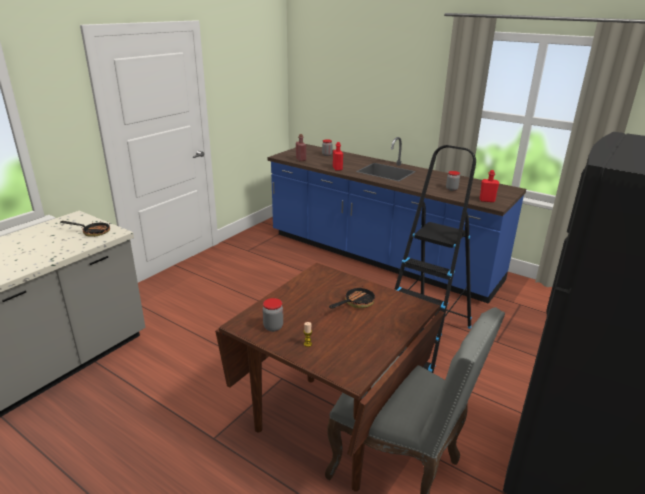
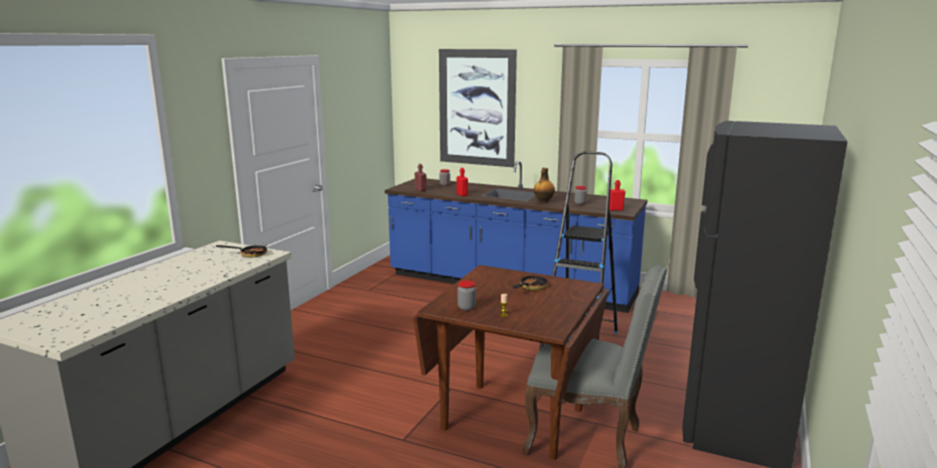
camera: 10 degrees left, 10 degrees down
(364, 78) = (476, 108): none -> picture
(415, 183) = (543, 201): none -> bottle

